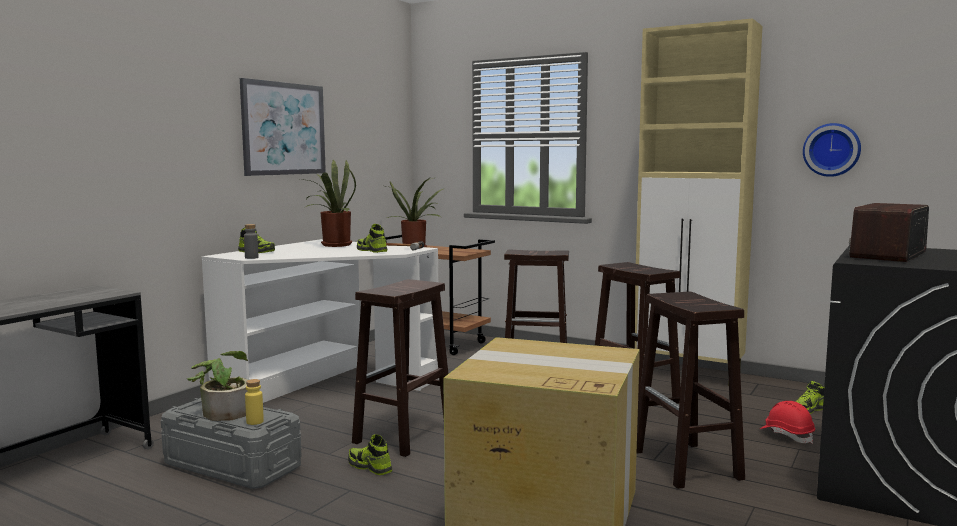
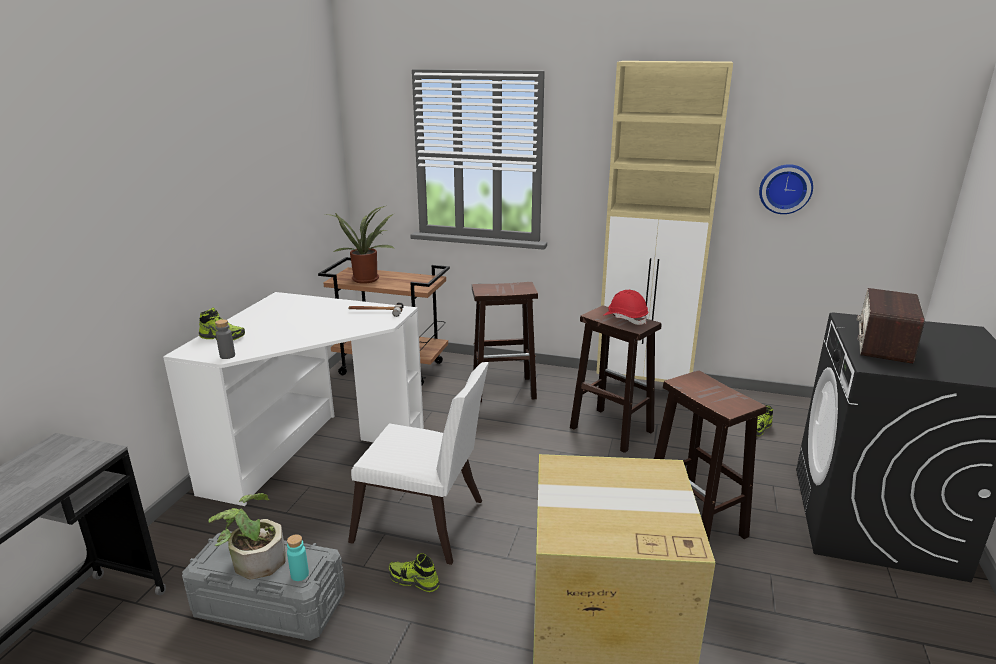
camera: 15 degrees left, 15 degrees up
(255, 422) = (299, 574): yellow bottle -> turquoise bottle
(284, 129) = (223, 180): picture -> none
(333, 245) = (299, 309): potted plant -> none
(371, 250) = (352, 321): shoe -> none
(403, 436) = (426, 525): brown stool -> white chair
(787, 435) = (756, 467): red hard hat -> red hard hat (625, 318)

